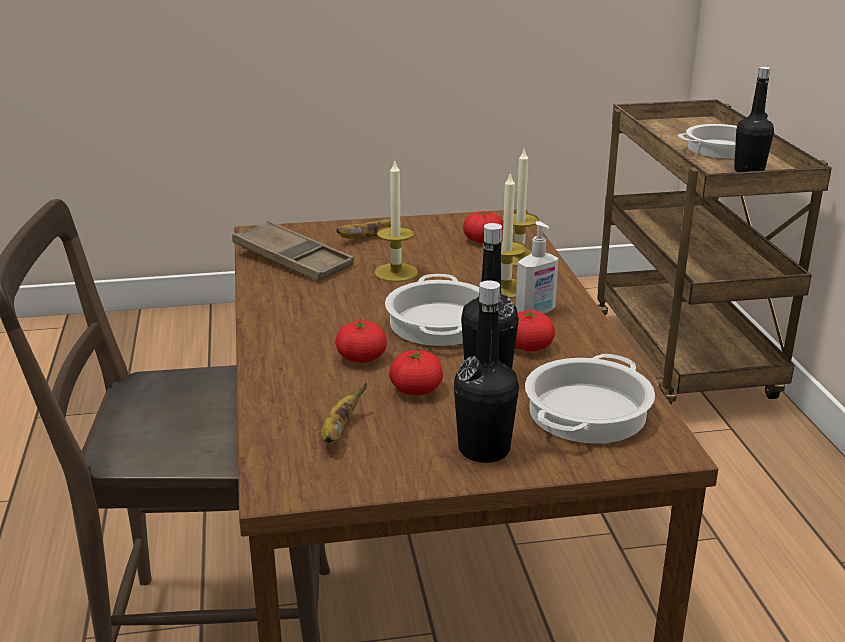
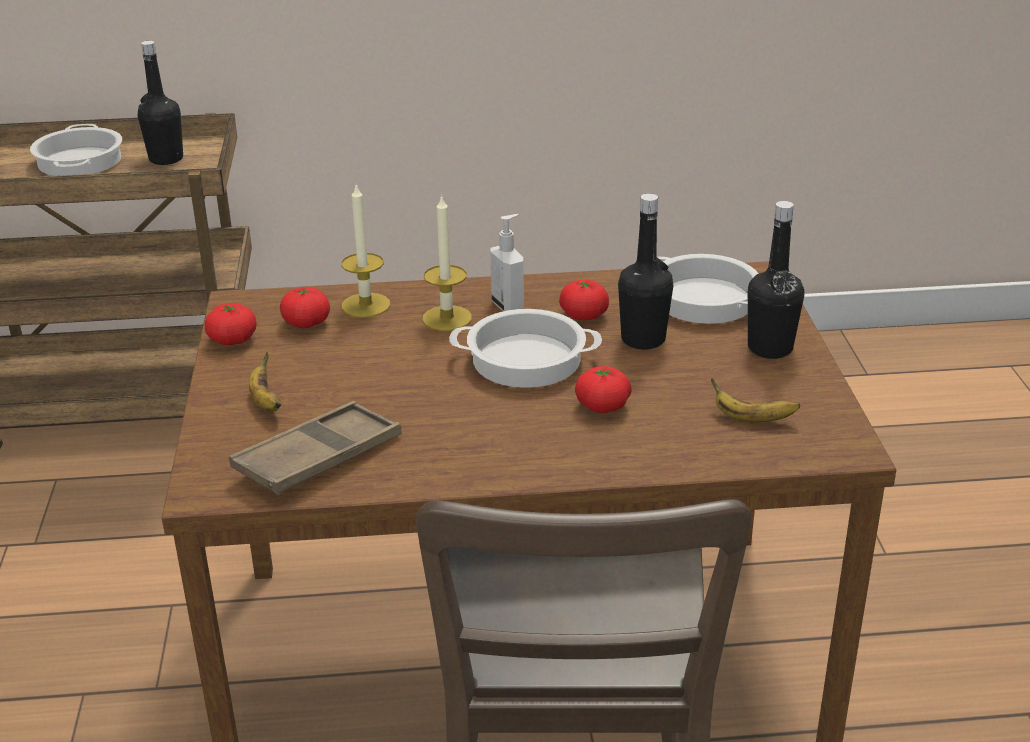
camera: 85 degrees left, 5 degrees up
(396, 272) = (385, 382): candle -> none
(416, 389) = (669, 377): tomato -> tomato (232, 340)

